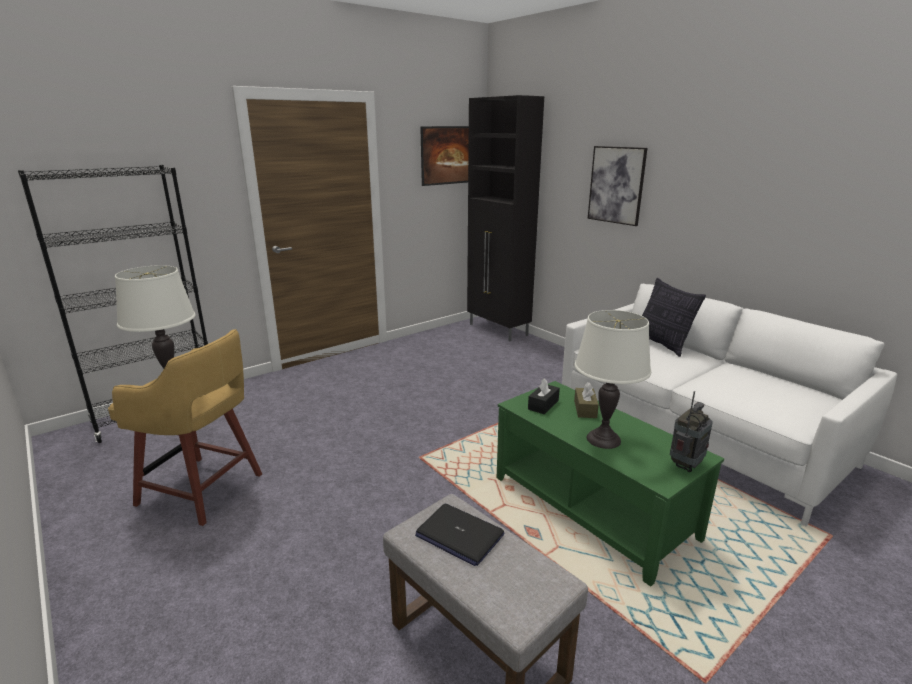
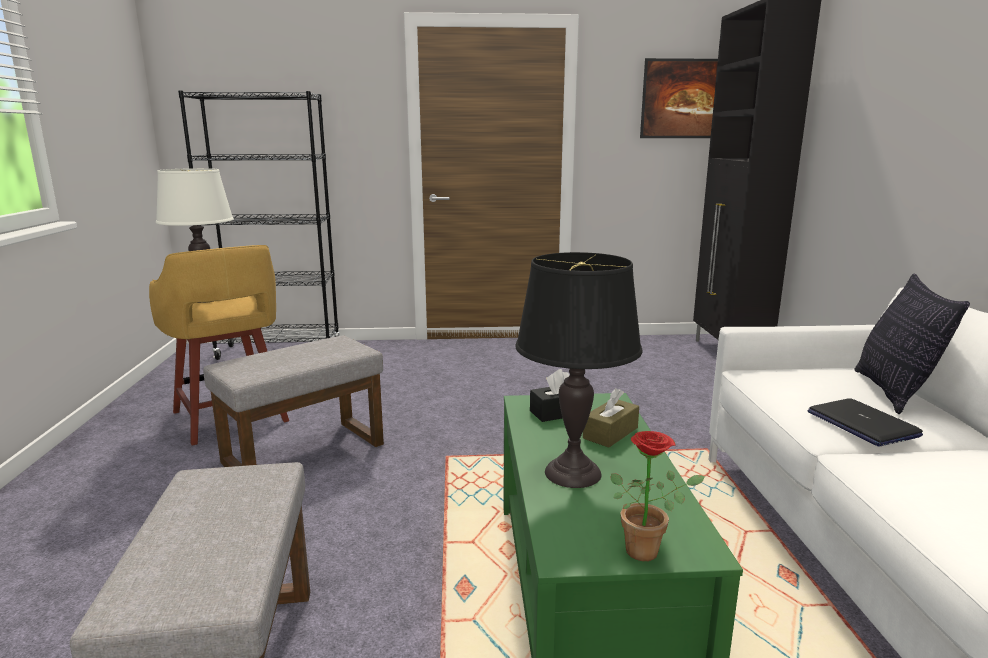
camera: 35 degrees right, 5 degrees down
(313, 495) = (303, 454): none -> grey ottoman
(459, 535) = (229, 500): laptop -> laptop (861, 424)
(603, 439) = (572, 473): white table lamp -> black table lamp
(616, 185) = (902, 122): picture -> none
(686, 465) = (648, 550): radio -> potted plant

